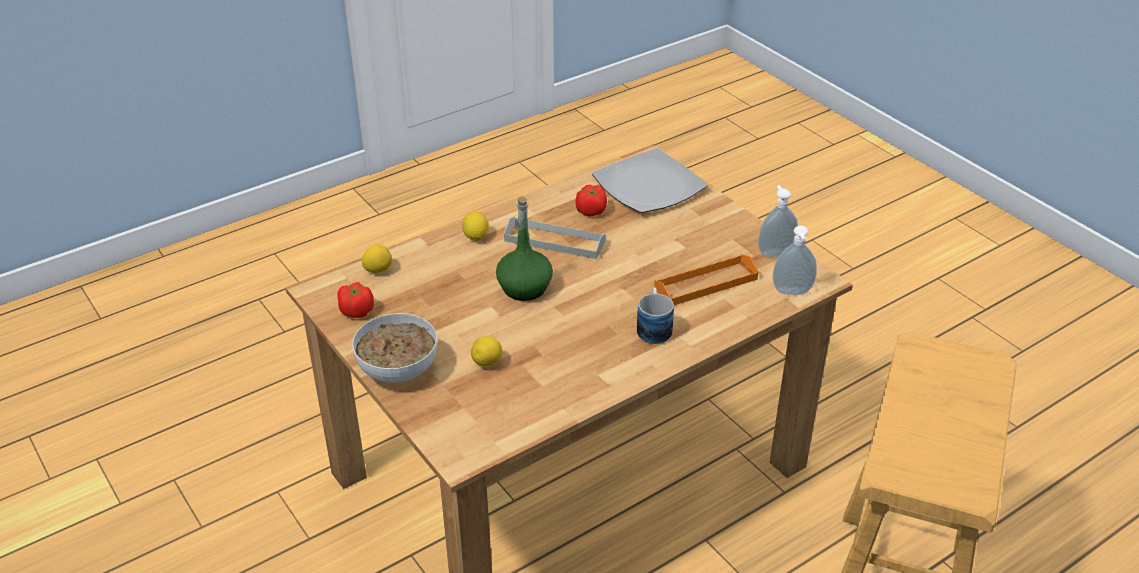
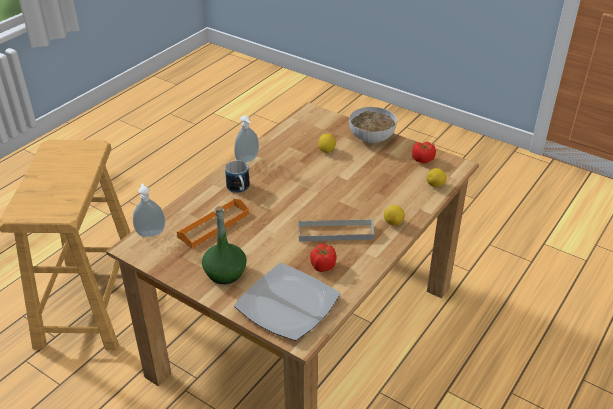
camera: 160 degrees right, 0 degrees up
(525, 288) = (333, 195): green bottle -> green bottle (225, 273)
(774, 252) = (166, 263): soap dispenser -> soap dispenser (248, 160)

